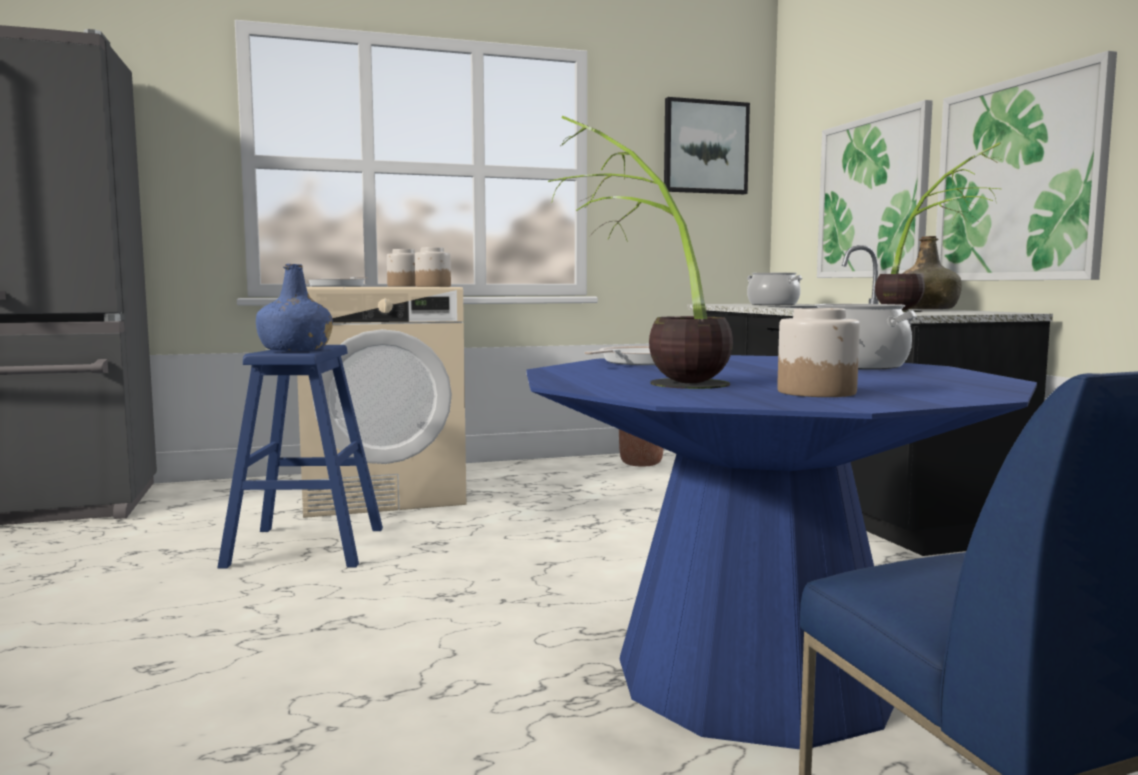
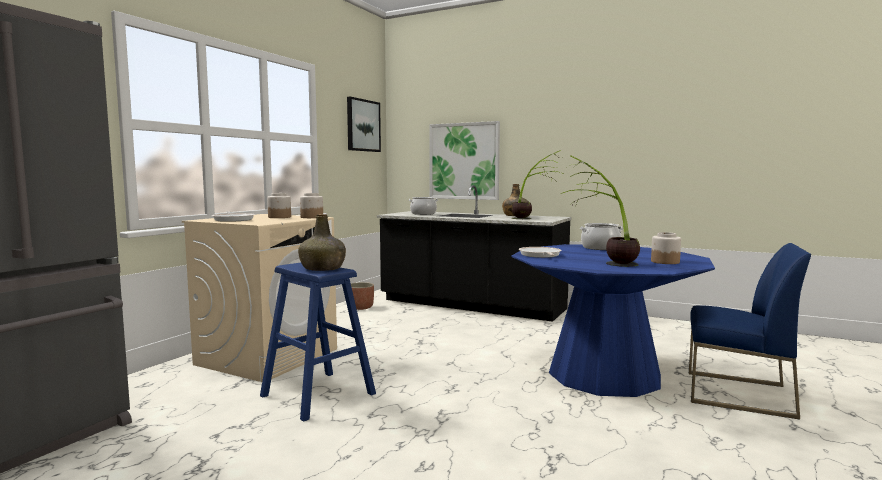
camera: 45 degrees left, 0 degrees up
(295, 349) = (323, 268): blue bottle -> green bottle
(1017, 180) = (548, 162): picture -> none

